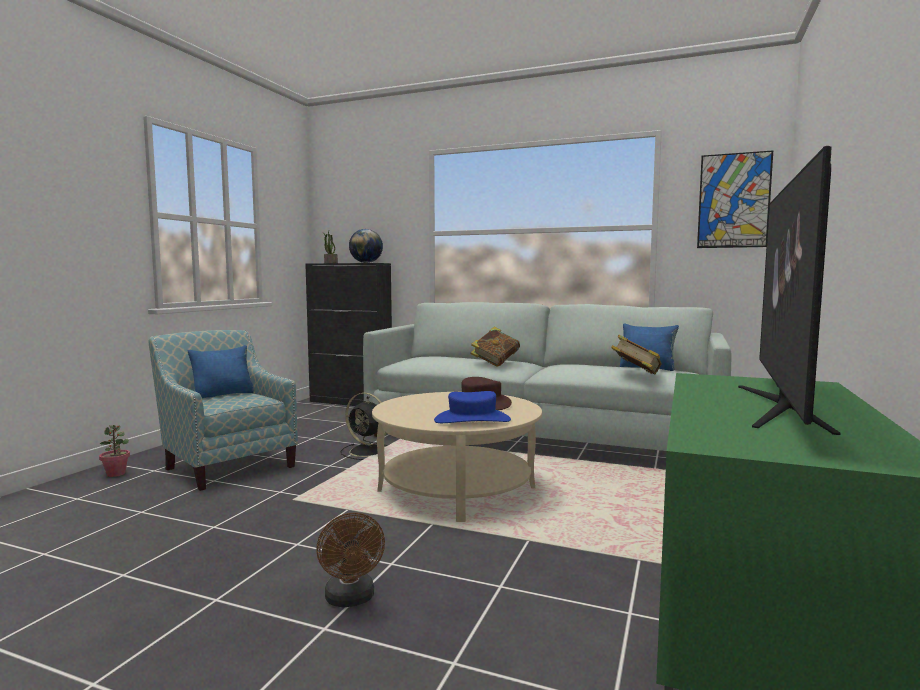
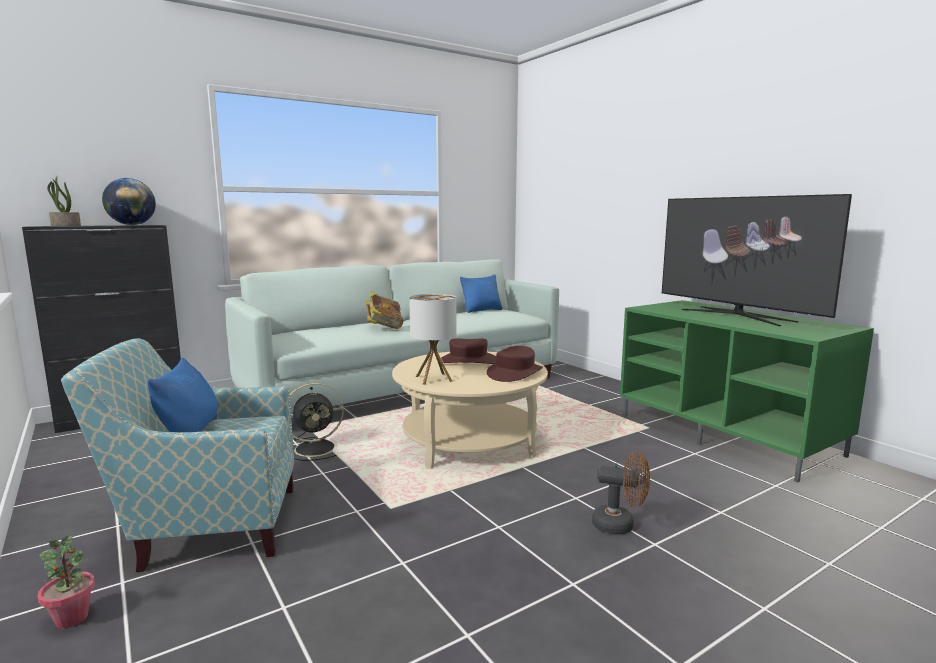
camera: 55 degrees left, 5 degrees up
(405, 406) = (433, 379): none -> table lamp
(472, 420) = (515, 373): blue hat -> brown hat
(635, 374) = (501, 316): book -> none
(733, 200) = (488, 176): picture -> none

